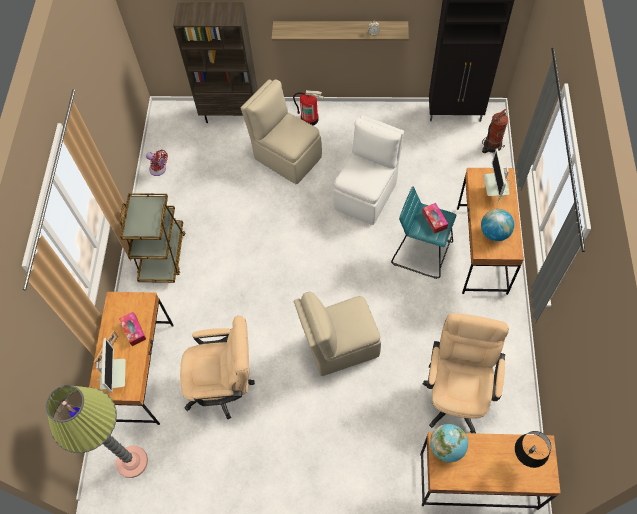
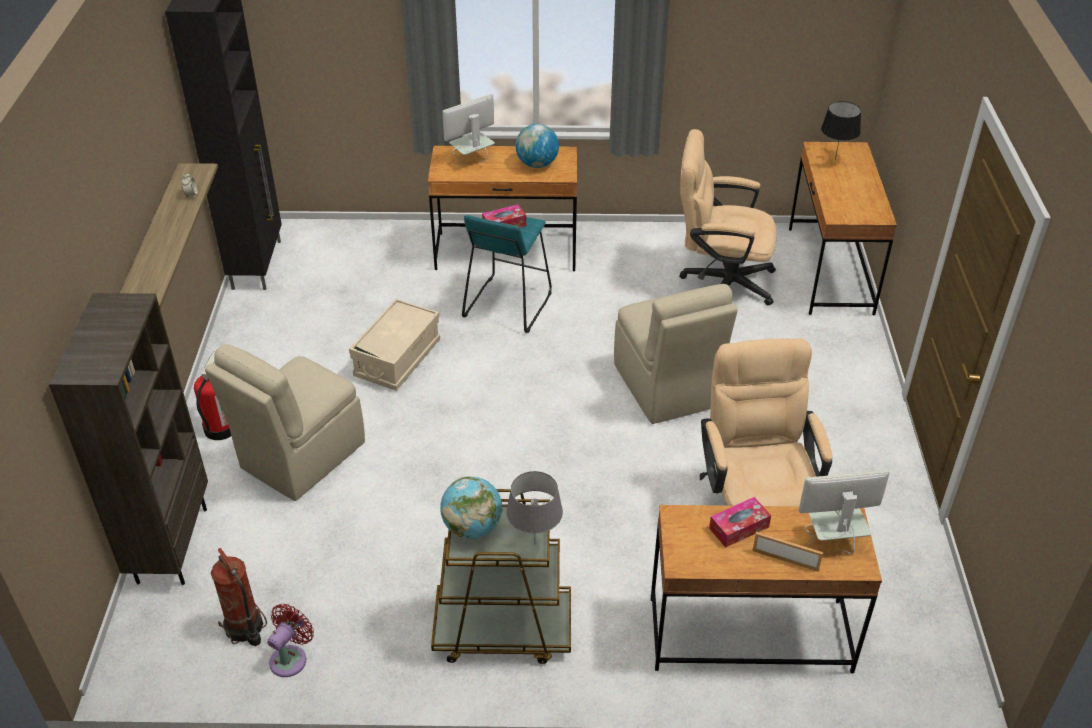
camera: 95 degrees left, 20 degrees down
(132, 462) = (911, 634): floor lamp -> none
(135, 232) = (534, 545): none -> grey table lamp
(366, 194) = (397, 359): white chair -> beige storage box
(447, 447) = (841, 211): globe -> globe (472, 528)
(491, 146) = (329, 234): fire extinguisher -> fire extinguisher (244, 629)
(494, 192) = (472, 161): monitor -> monitor turned 150 degrees clockwise

